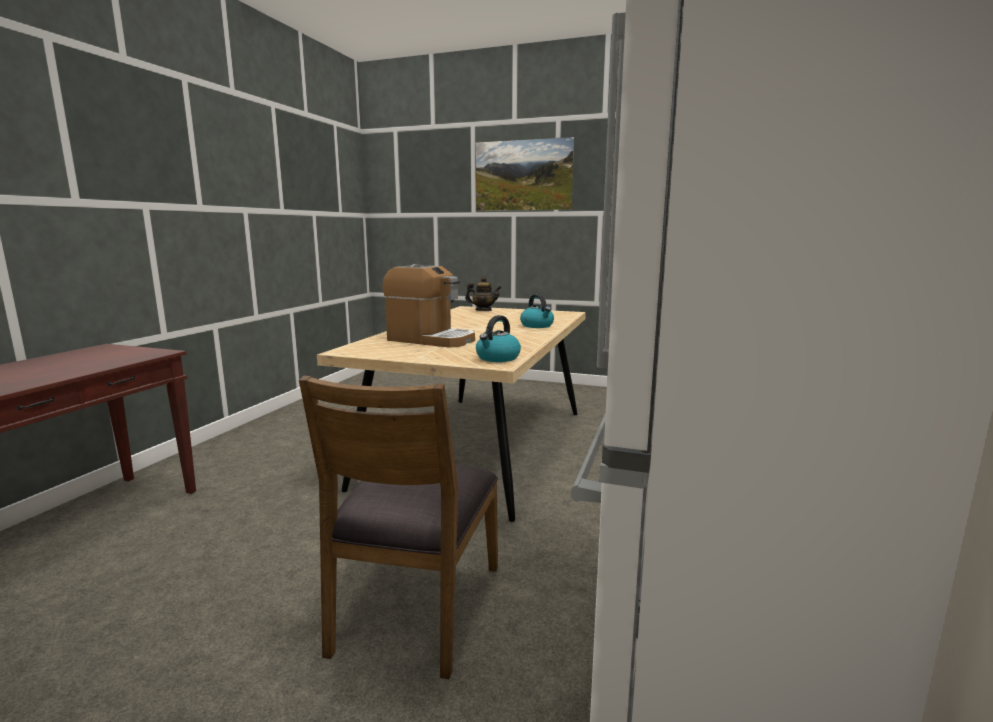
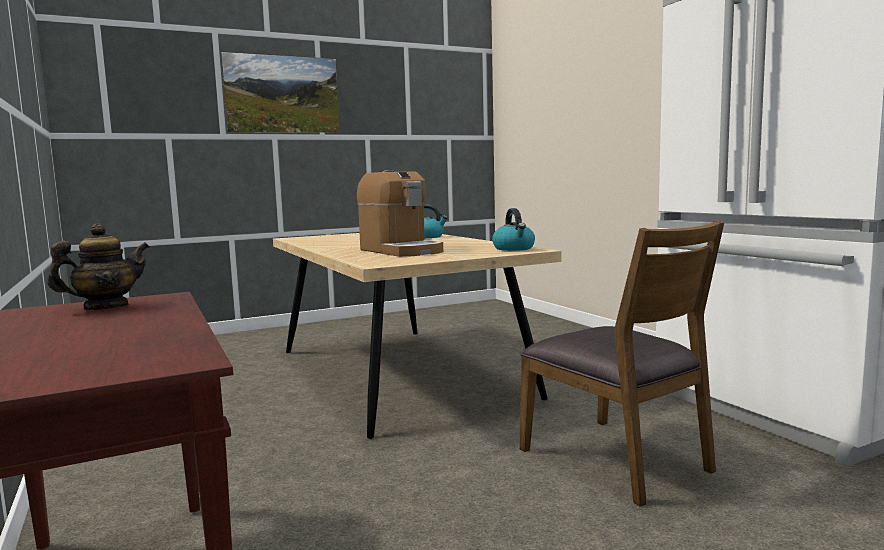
camera: 45 degrees left, 5 degrees down
(431, 340) = (401, 251): coffee machine -> coffee machine turned 75 degrees clockwise
(483, 310) = (319, 237): teapot -> teapot (105, 308)

